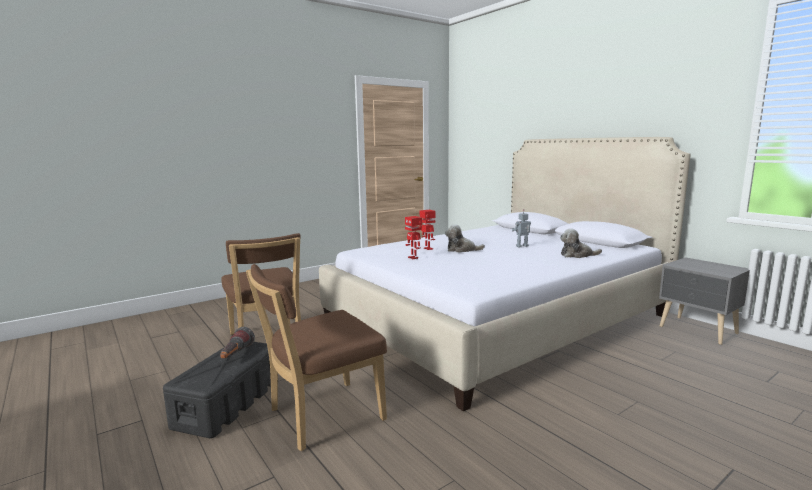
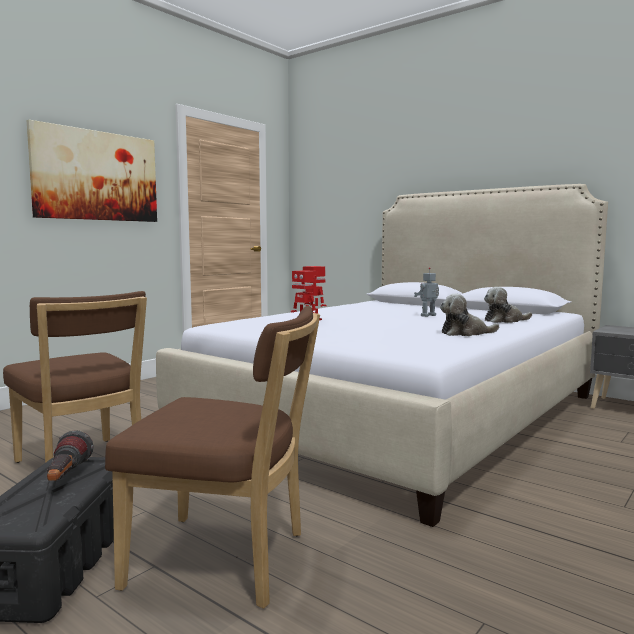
camera: 15 degrees left, 5 degrees down
(296, 135) = (96, 176): none -> picture
(321, 416) = (226, 561): brown chair -> brown chair turned 120 degrees counterclockwise
(461, 250) = (358, 320): plush toy -> plush toy (465, 333)

